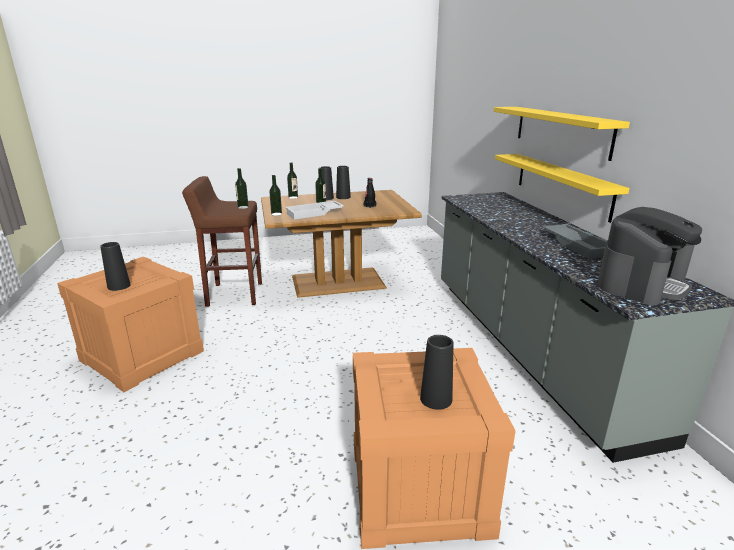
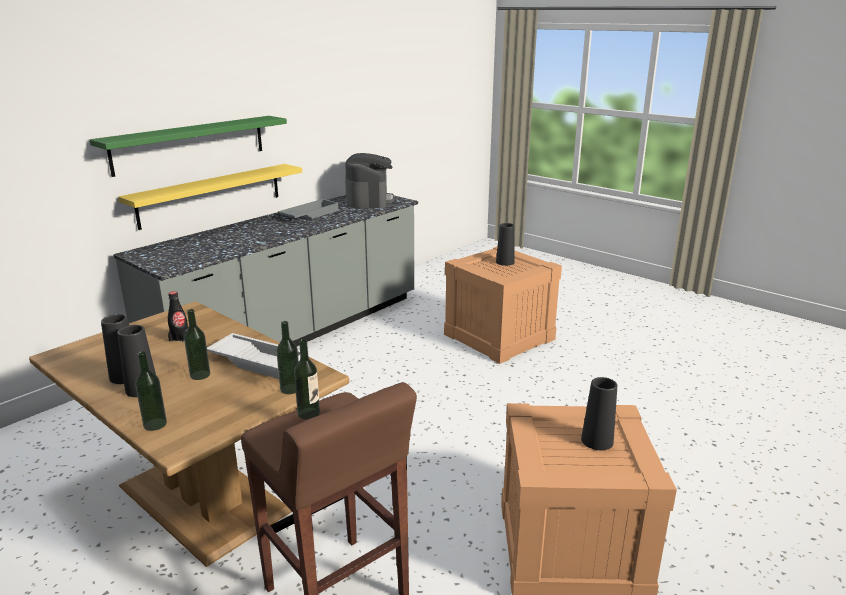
camera: 125 degrees left, 0 degrees up
(561, 130) = (190, 144): yellow shelf -> green shelf
(641, 284) = (369, 200): coffee machine -> coffee machine turned 75 degrees clockwise

